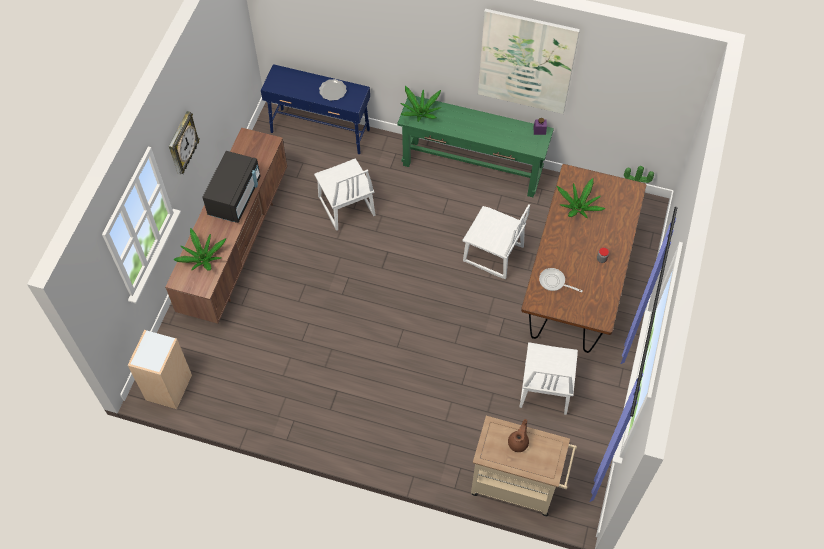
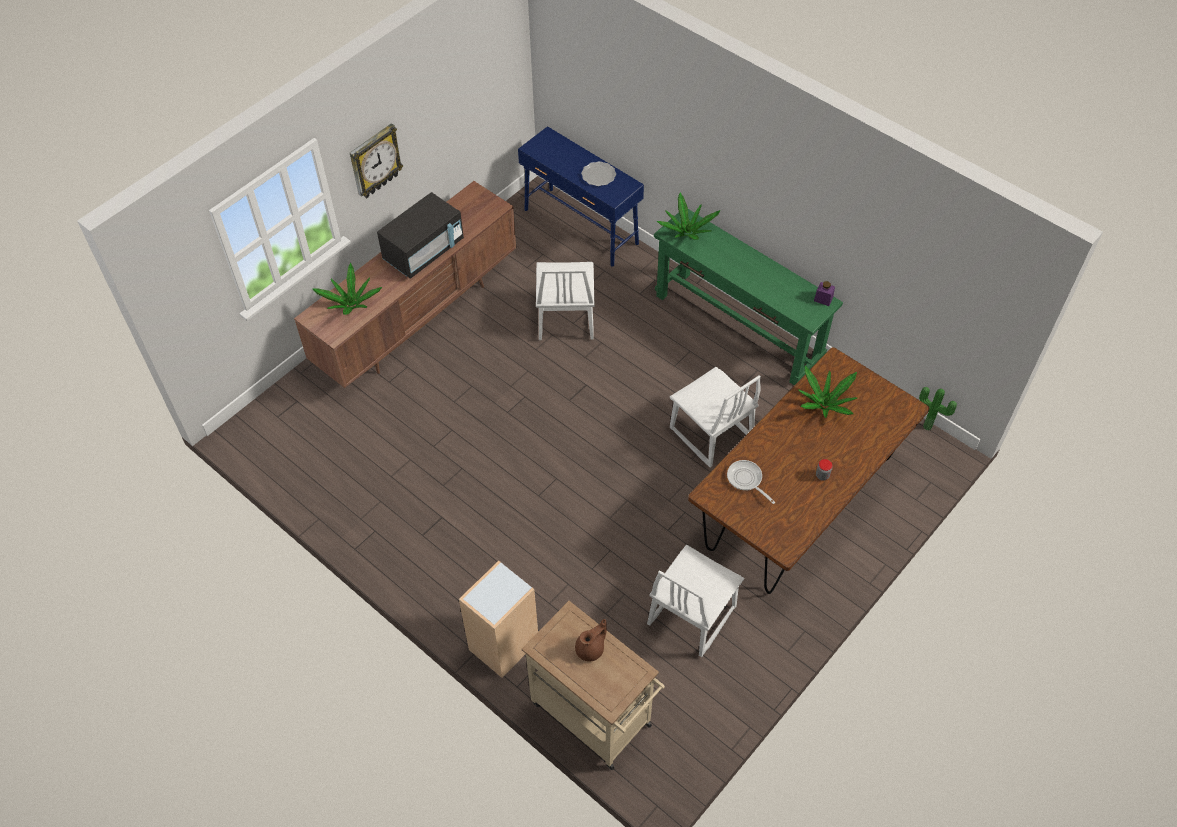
camera: 25 degrees right, 5 degrees down
(168, 388) = (260, 440): bookcase -> bookcase (503, 645)
(526, 62) = (820, 197): picture -> none

